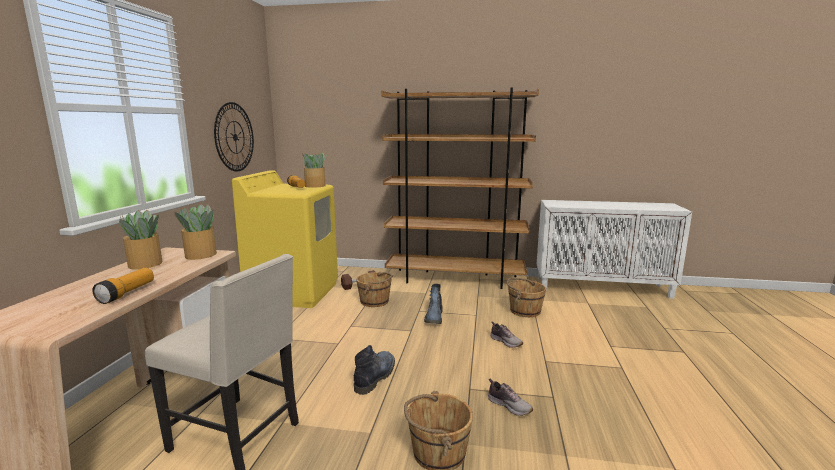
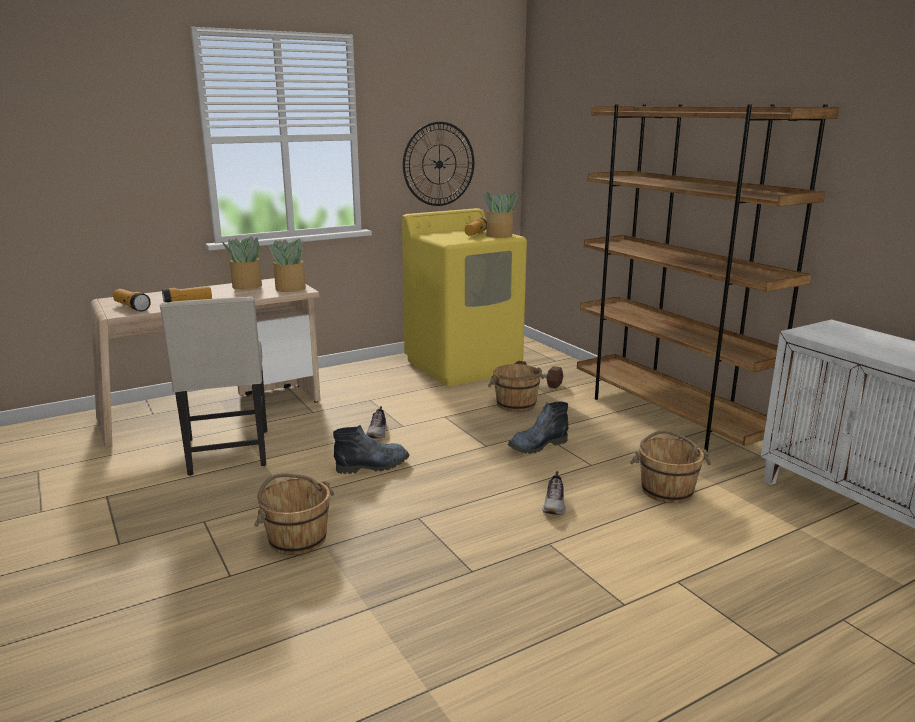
camera: 50 degrees right, 5 degrees up
(55, 318) = (131, 307): none -> flashlight
(509, 406) = (417, 550): shoe -> shoe (377, 432)

